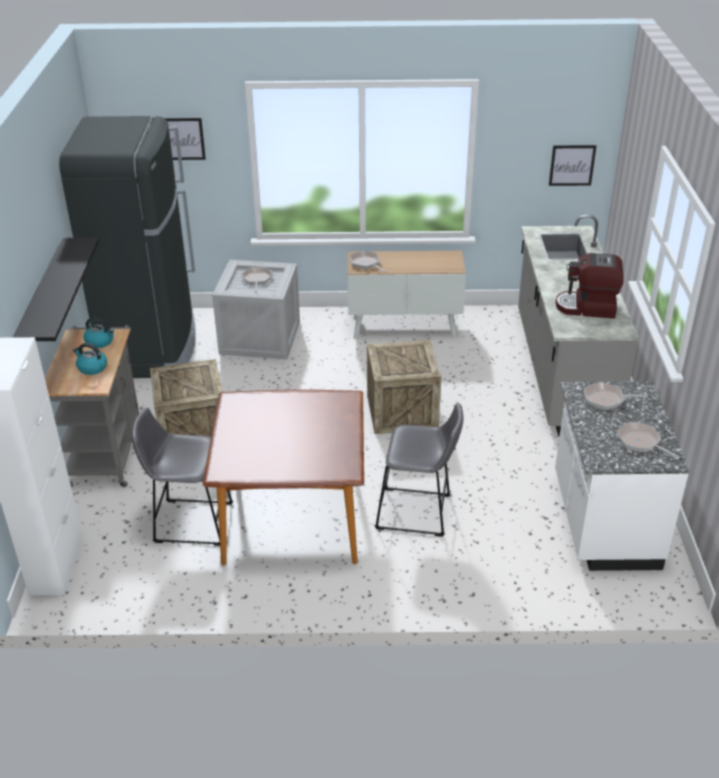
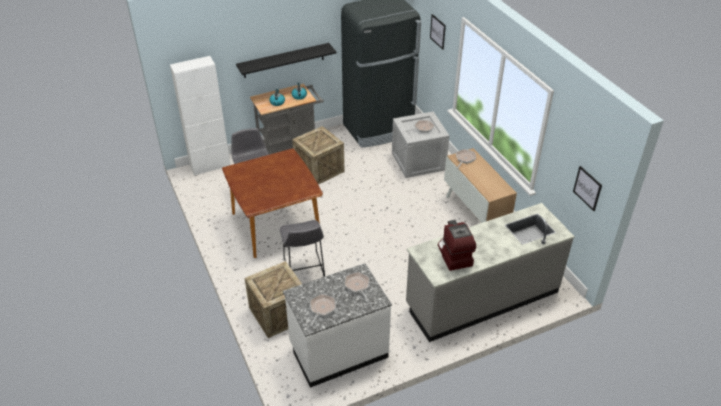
camera: 65 degrees right, 5 degrees up
(402, 412) = (388, 237): crate -> crate (278, 313)

